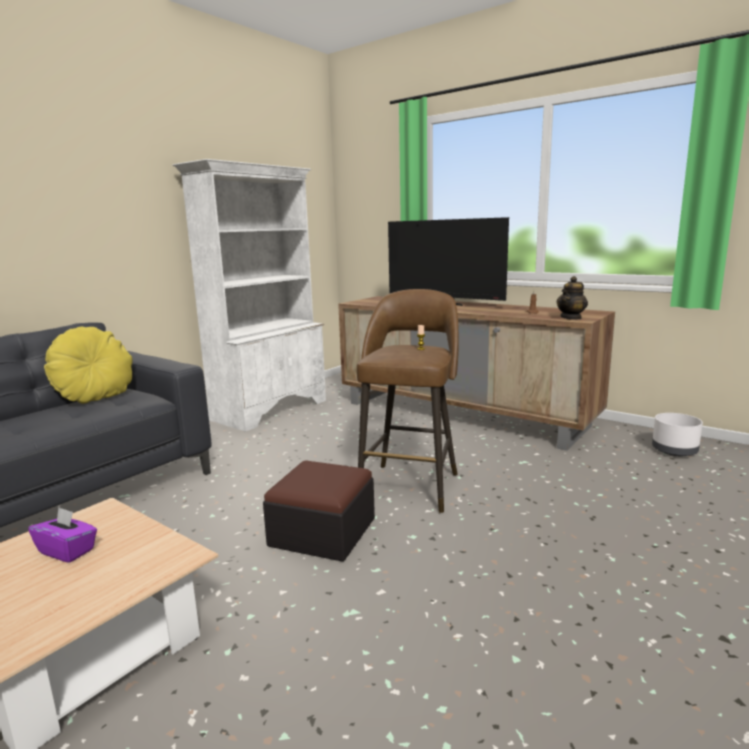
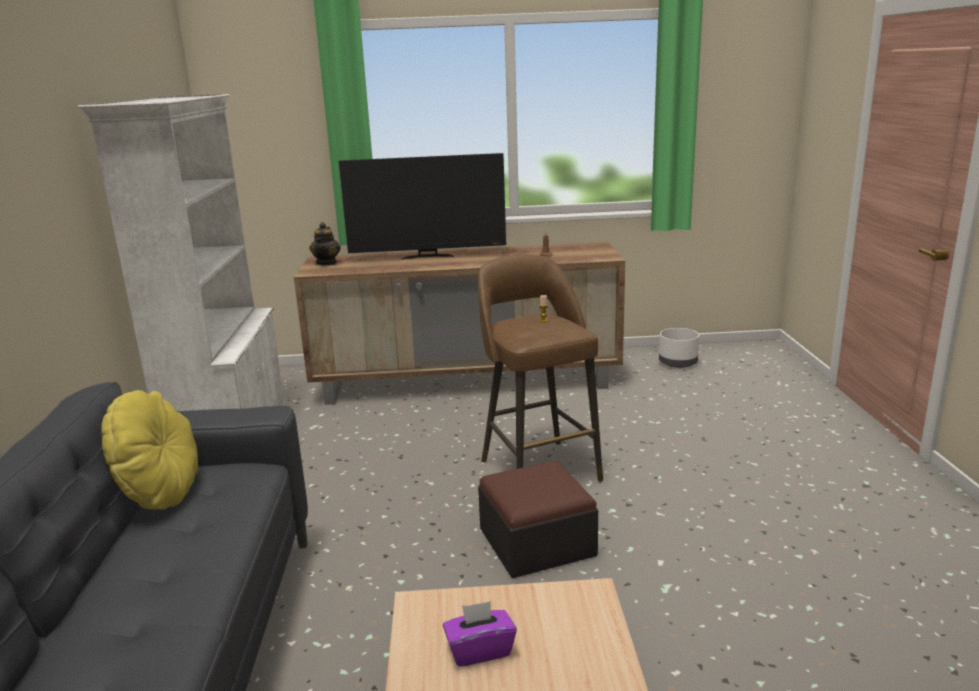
camera: 40 degrees left, 5 degrees up
(571, 318) = (594, 256): teapot -> teapot (327, 263)

